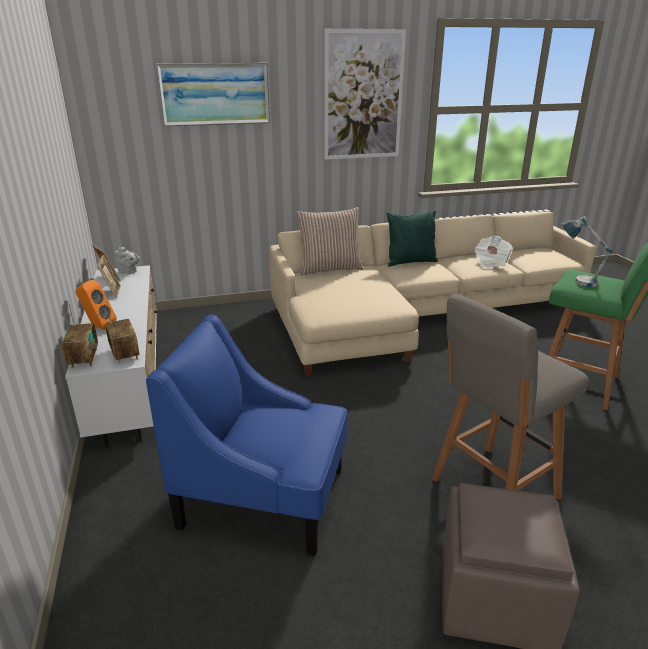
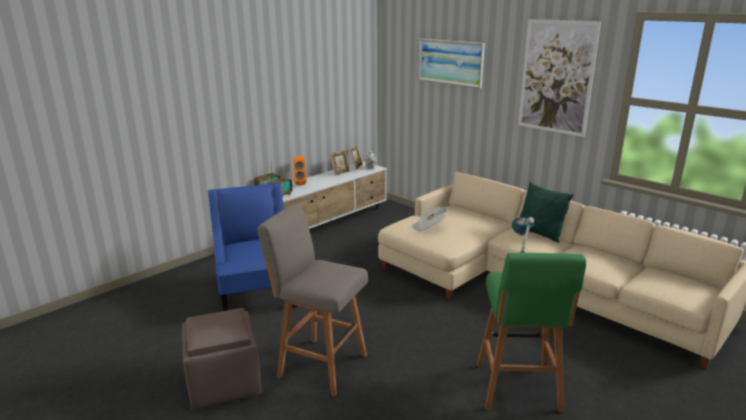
camera: 60 degrees right, 5 degrees down
(329, 268) = (475, 212): pillow -> none
(491, 262) = (601, 263): newspaper -> newspaper (428, 228)

